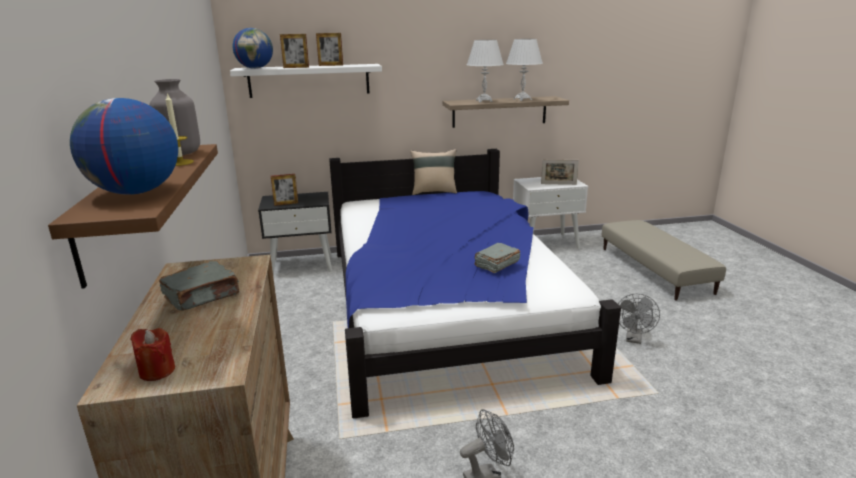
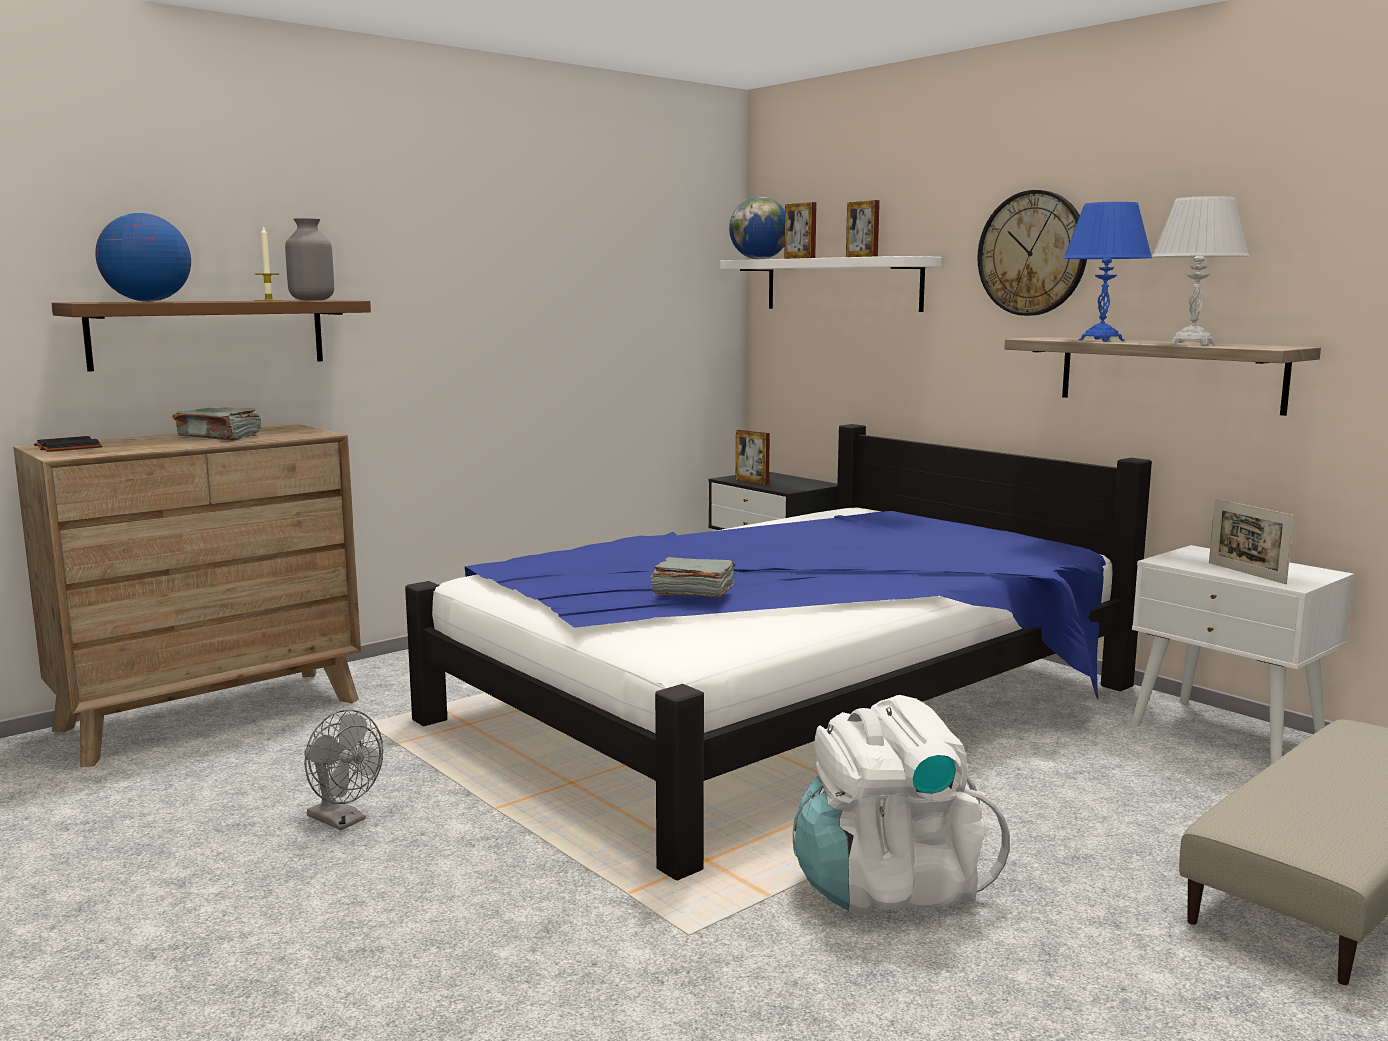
camera: 60 degrees right, 10 degrees down
(157, 371) = (66, 448): red candle -> black book
(431, 61) = (1032, 253): none -> wall clock
(434, 191) = (993, 525): beige pillow -> none
(484, 101) = (1101, 340): white table lamp -> blue table lamp
(634, 339) = (889, 887): grey fan -> white backpack

